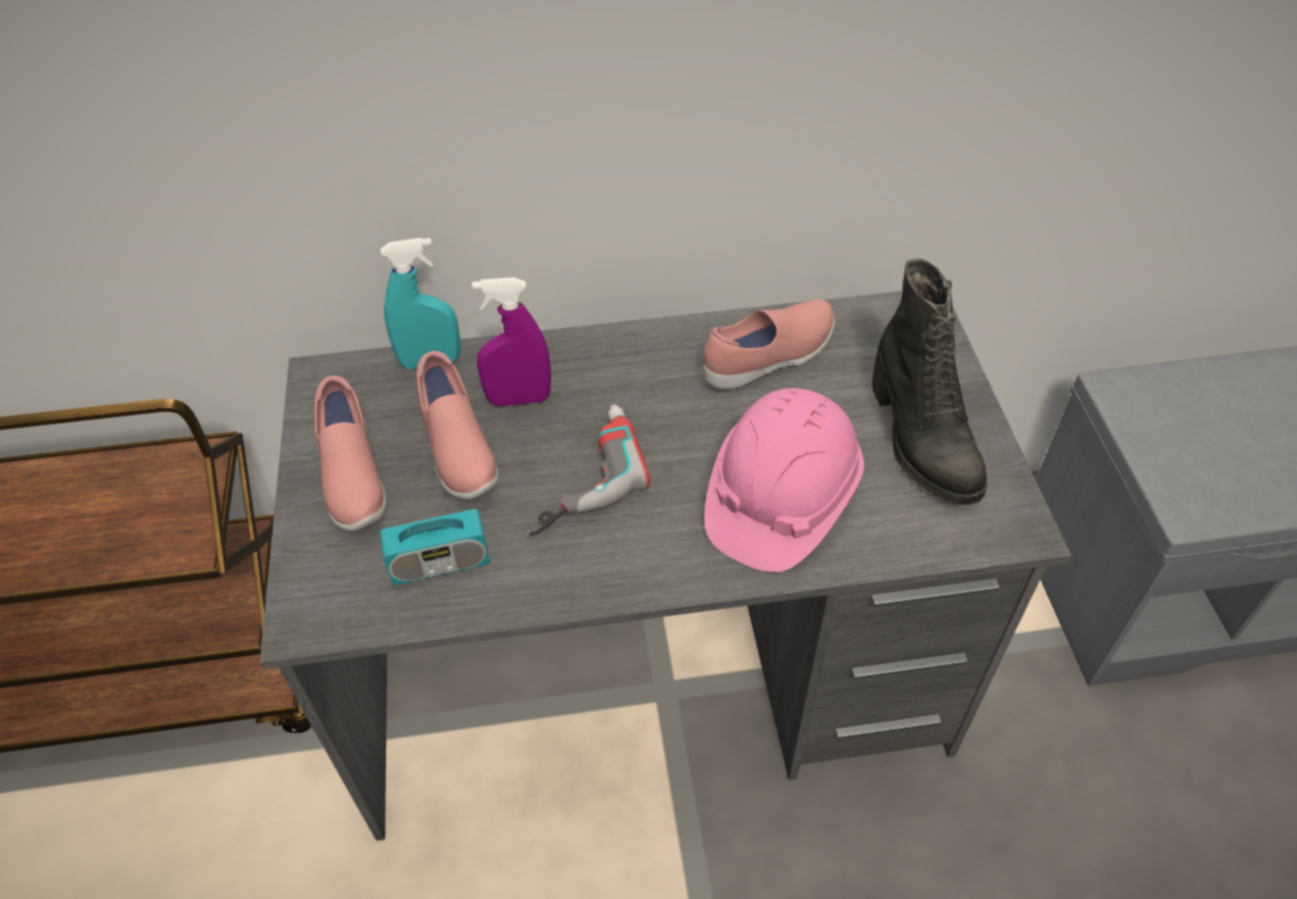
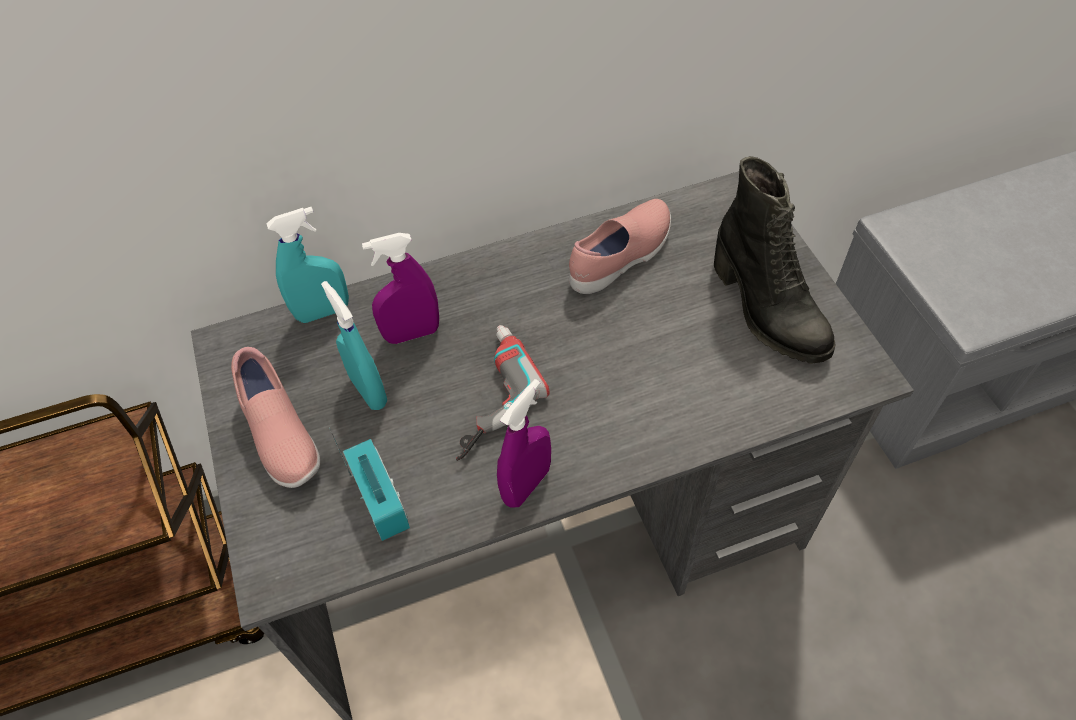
camera: 10 degrees left, 5 degrees up
(440, 562) = (381, 500): radio -> radio turned 90 degrees counterclockwise
(457, 449) = (368, 391): pink shoe -> turquoise spray bottle
(600, 576) = (526, 485): none -> purple spray bottle
(780, 499) = (662, 385): pink hard hat -> none

